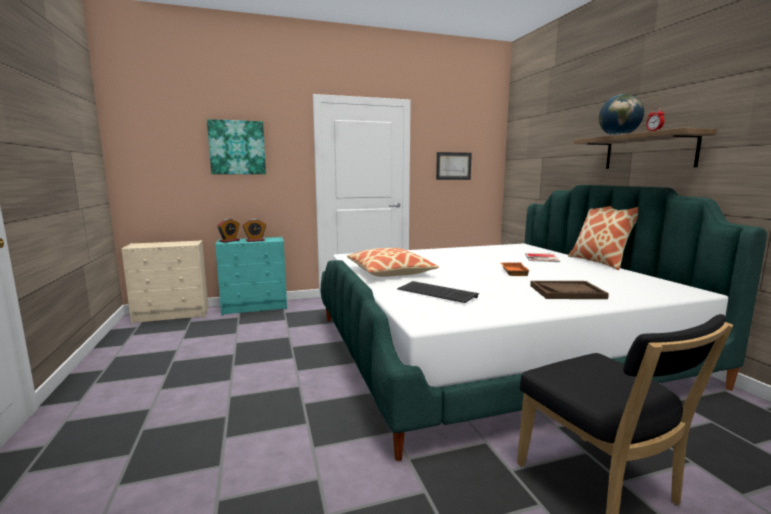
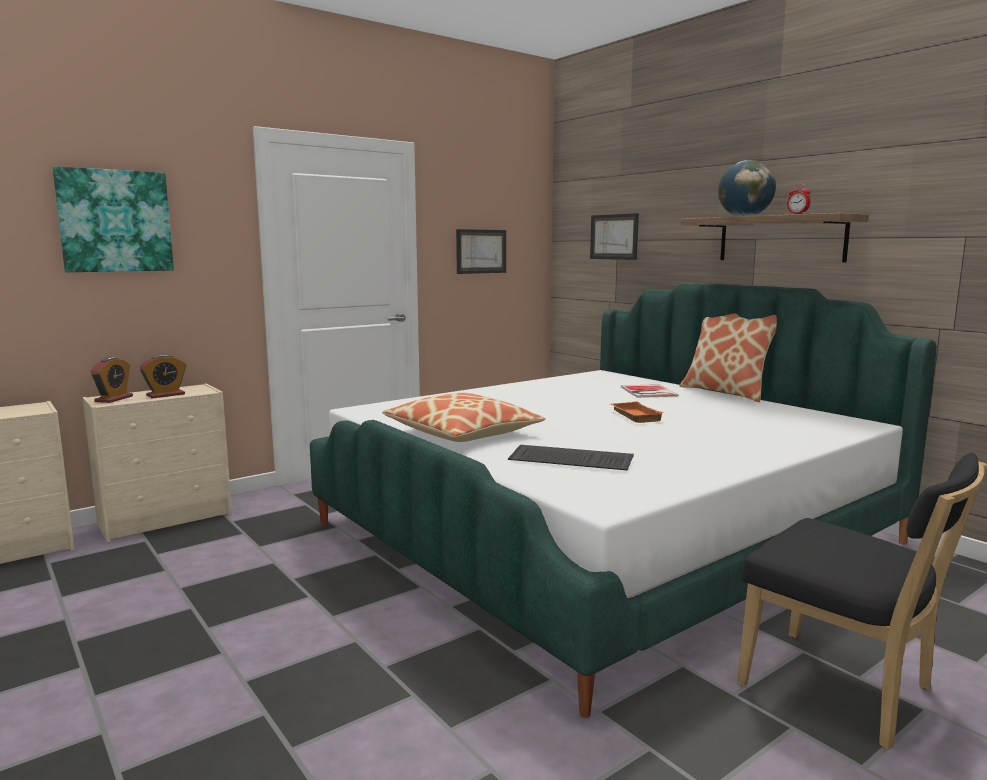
camera: 20 degrees left, 0 degrees up
(255, 307) = (167, 519): turquoise dresser -> beige dresser
(540, 155) = (614, 237): none -> picture
(567, 292) = (731, 440): brown tray -> none

